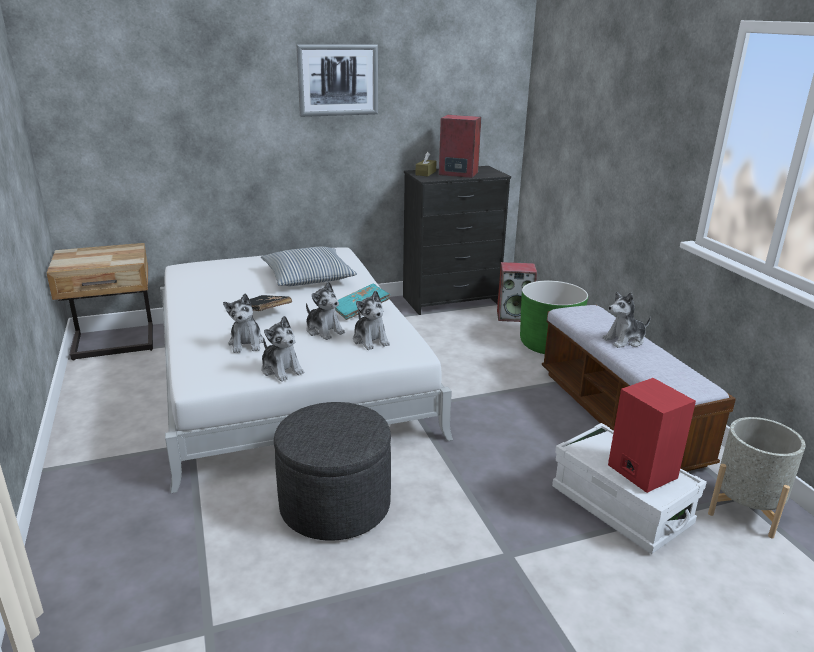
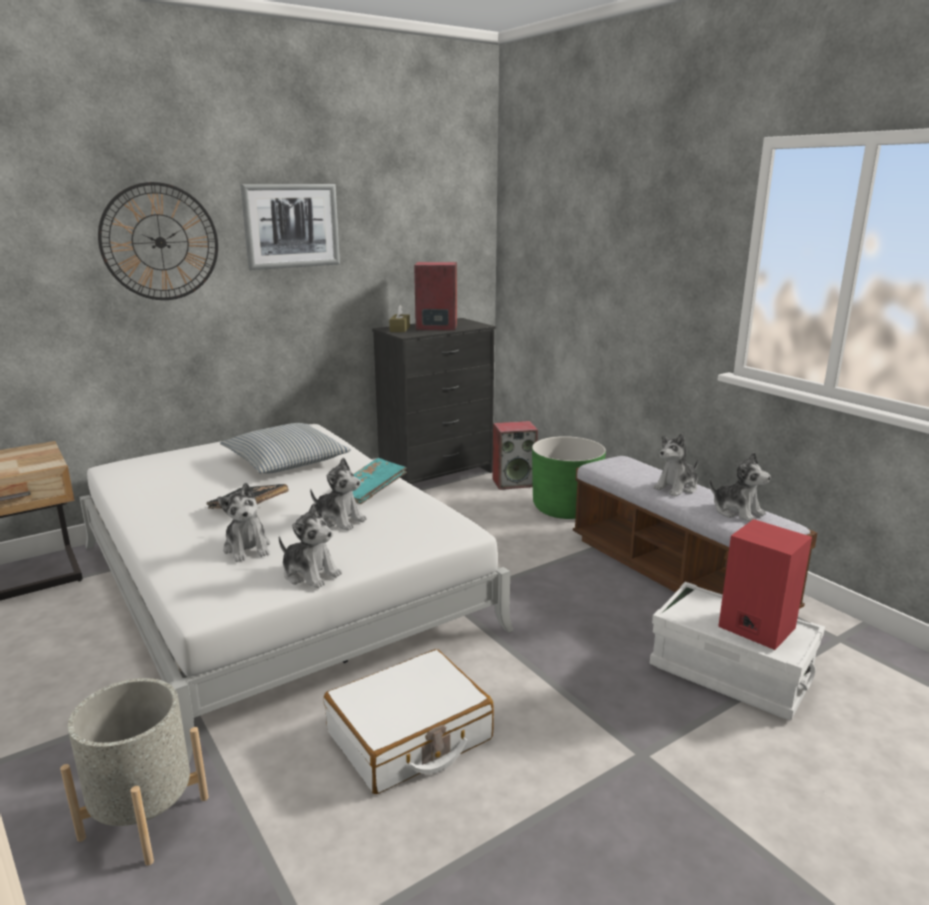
camera: 15 degrees left, 5 degrees down
(229, 91) = (160, 242): none -> wall clock
(335, 505) = (409, 737): grey ottoman -> white suitcase
(370, 340) = (402, 524): plush toy -> plush toy (737, 511)
(745, 509) = (851, 652): grey planter -> grey planter (145, 817)

